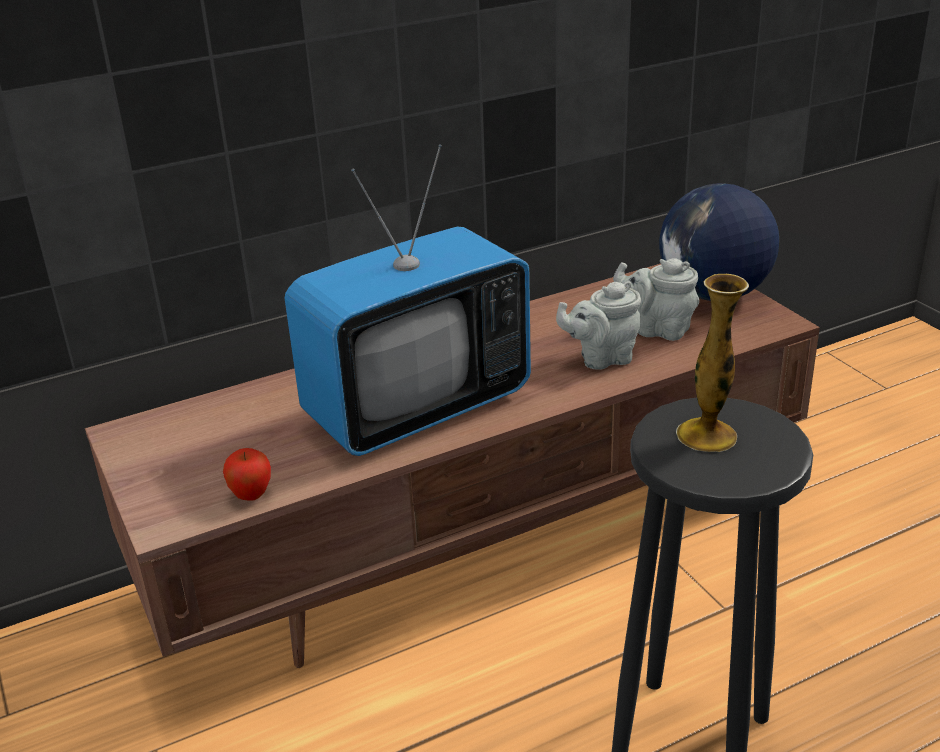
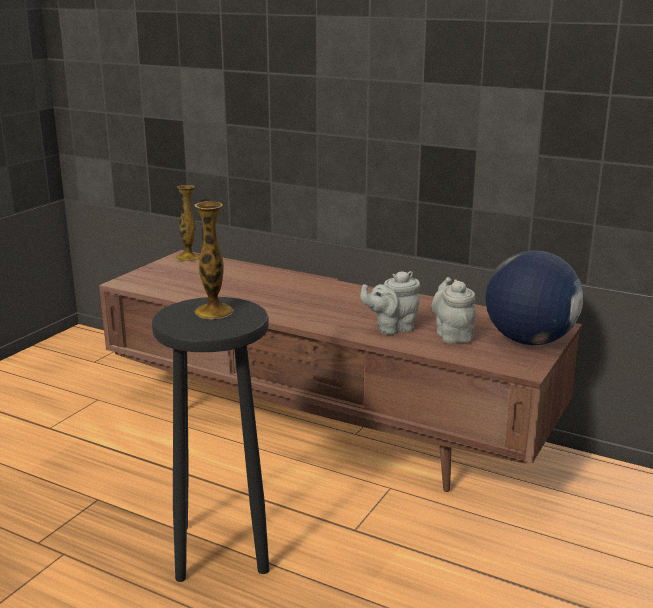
camera: 55 degrees right, 10 degrees down
(136, 431) = (188, 257): none -> vase
(251, 496) = (161, 290): apple -> none
(417, 408) = (276, 300): television -> none
(601, 358) = (392, 328): grey teapot -> grey teapot turned 60 degrees counterclockwise

